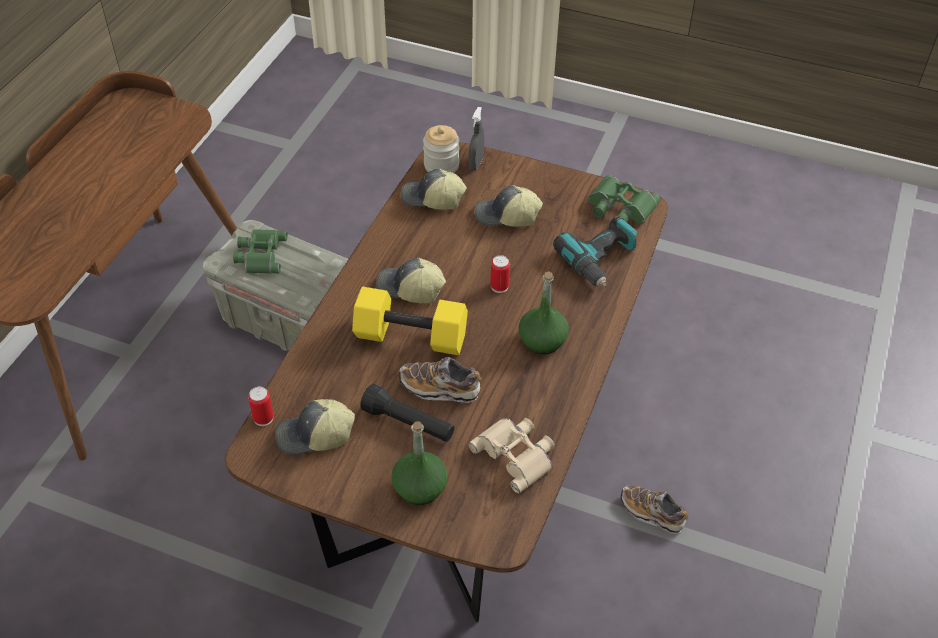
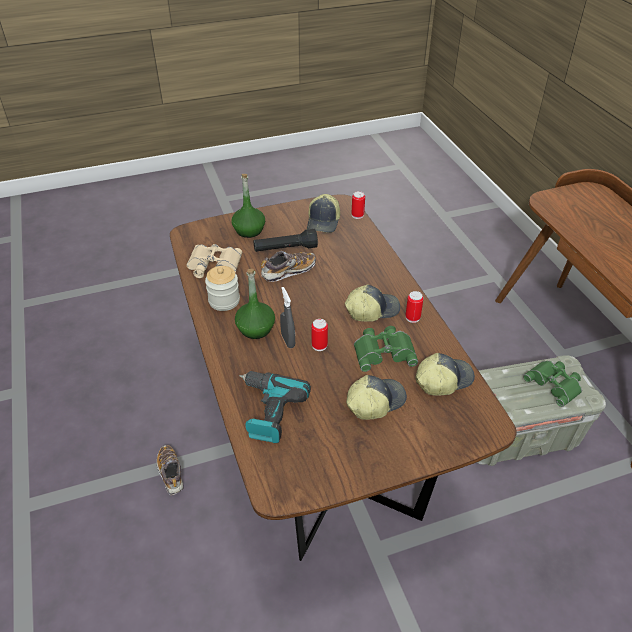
camera: 140 degrees right, 5 degrees down
(315, 436) = (324, 222): cap -> cap turned 150 degrees clockwise
(383, 259) = (412, 317): none -> can
(409, 337) = (336, 285): yellow dumbbell -> none
(441, 165) = (476, 414): jar -> jar (224, 301)
(476, 163) = (455, 435): grey spray bottle -> grey spray bottle (288, 340)
(619, 207) = (296, 474): green binoculars -> green binoculars (384, 351)
(651, 513) = (171, 473): shoe -> shoe turned 105 degrees counterclockwise

